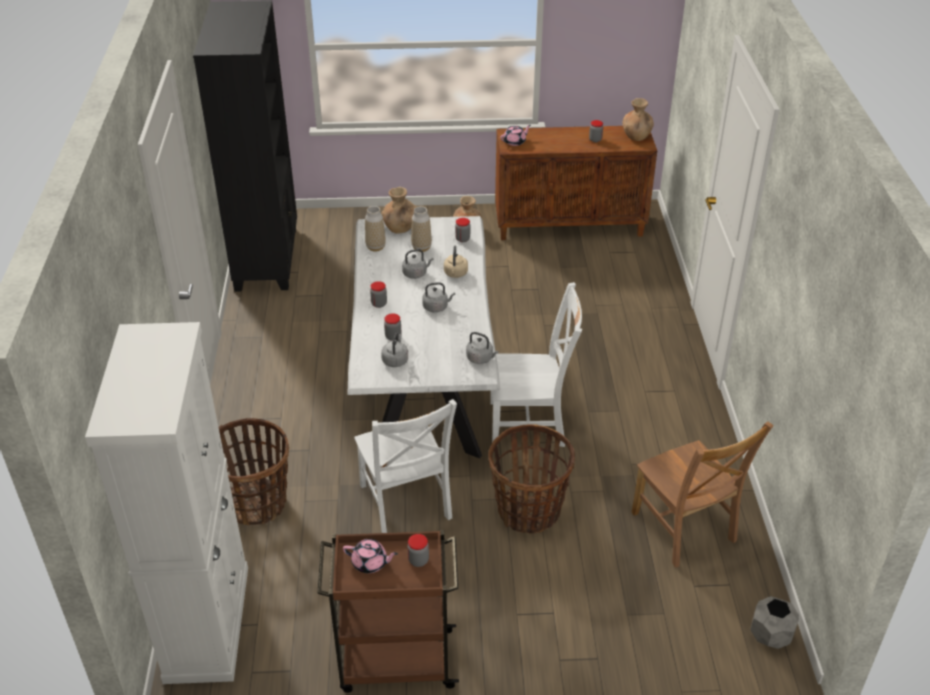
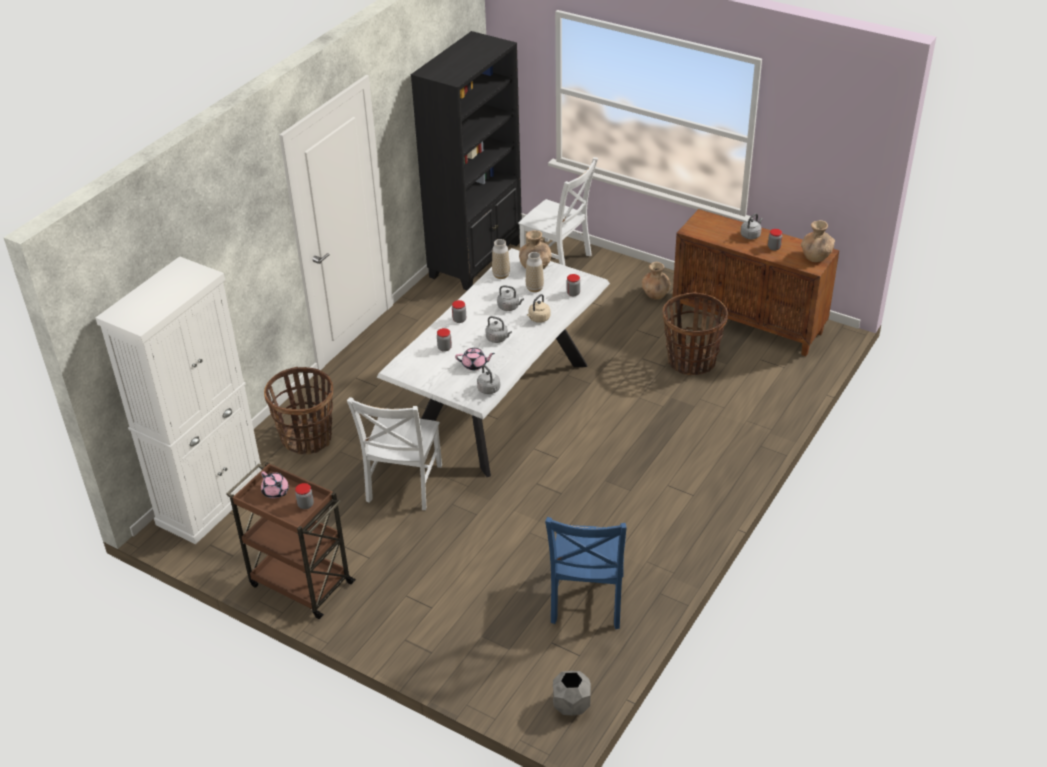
camera: 35 degrees right, 0 degrees up
(395, 360) = (429, 366): grey kettle -> grey kettle (751, 235)
(515, 142) = (701, 226): pink teapot -> pink teapot (475, 365)
(528, 511) = (484, 531): basket -> basket (691, 361)
(531, 423) = (550, 469): white chair -> white chair (558, 260)
(685, 530) = (587, 601): brown chair -> blue chair

